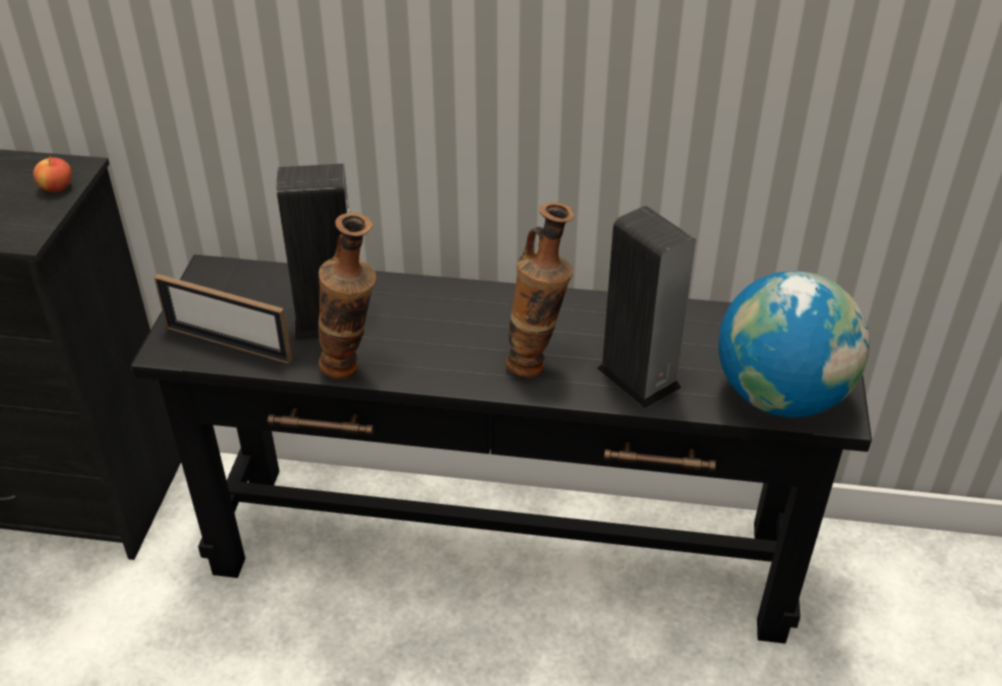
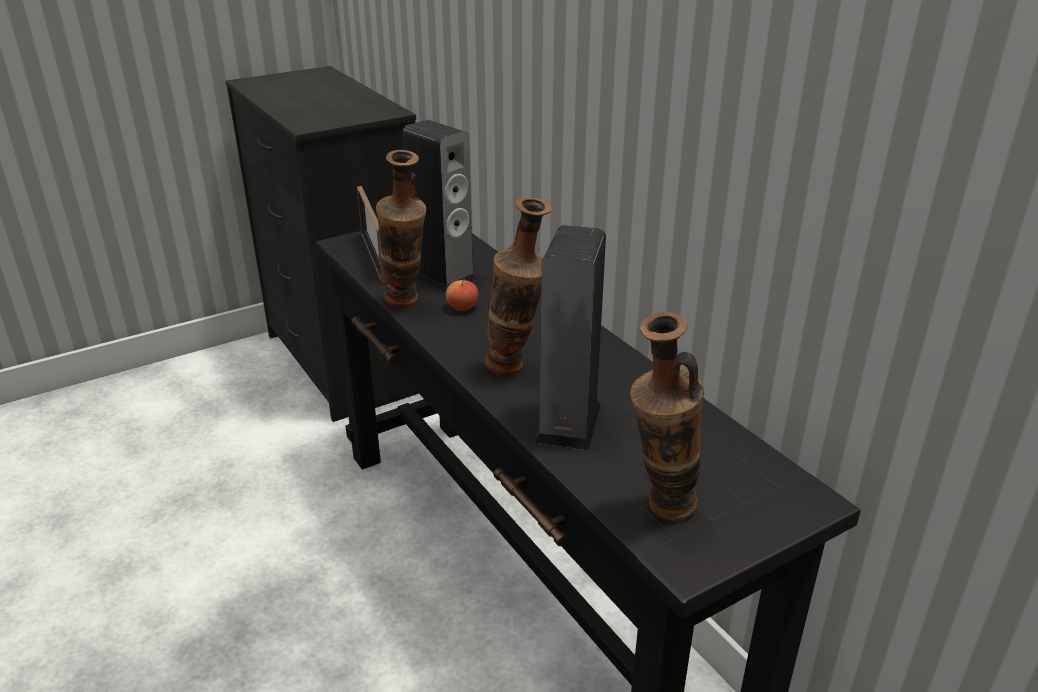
camera: 50 degrees right, 10 degrees down
(57, 187) = (365, 115): apple -> apple (462, 307)
(781, 396) = (659, 513): globe -> vase

